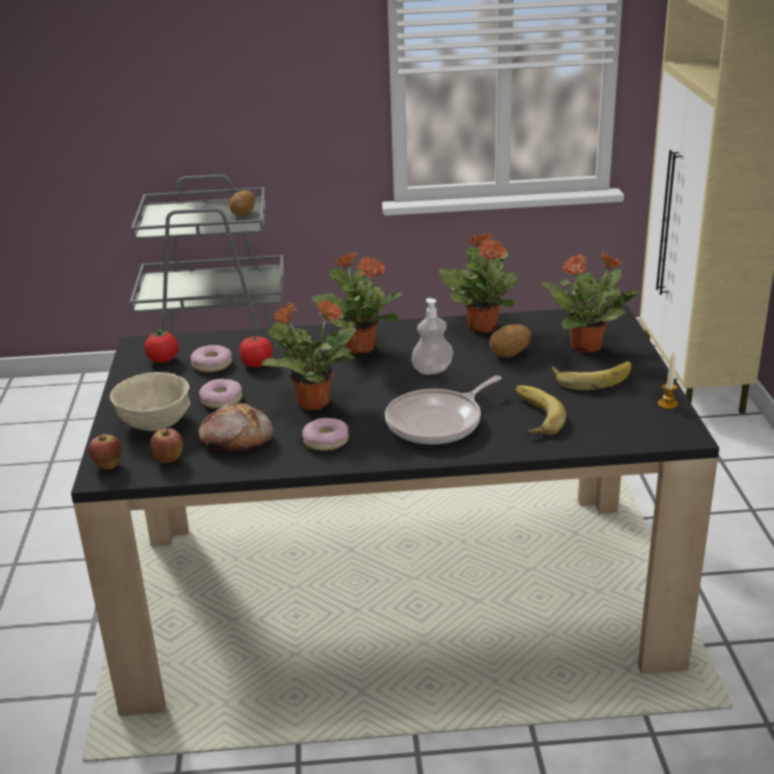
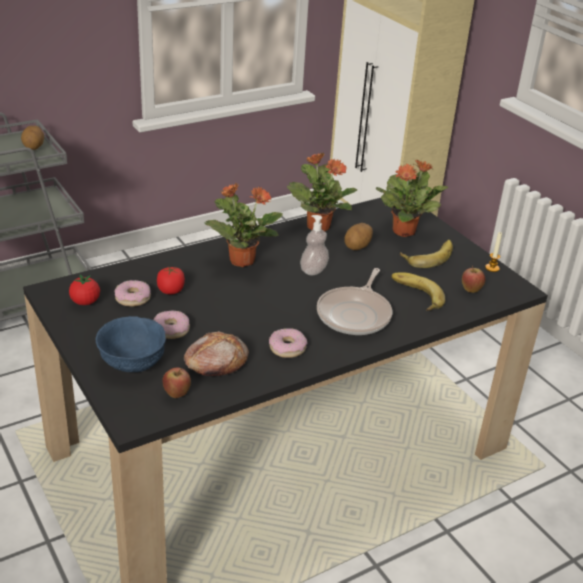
camera: 30 degrees left, 5 degrees up
(108, 466) = (128, 412): apple -> apple (470, 290)
(156, 421) = (132, 361): beige bowl -> blue bowl
(312, 402) = (247, 316): potted plant -> none

